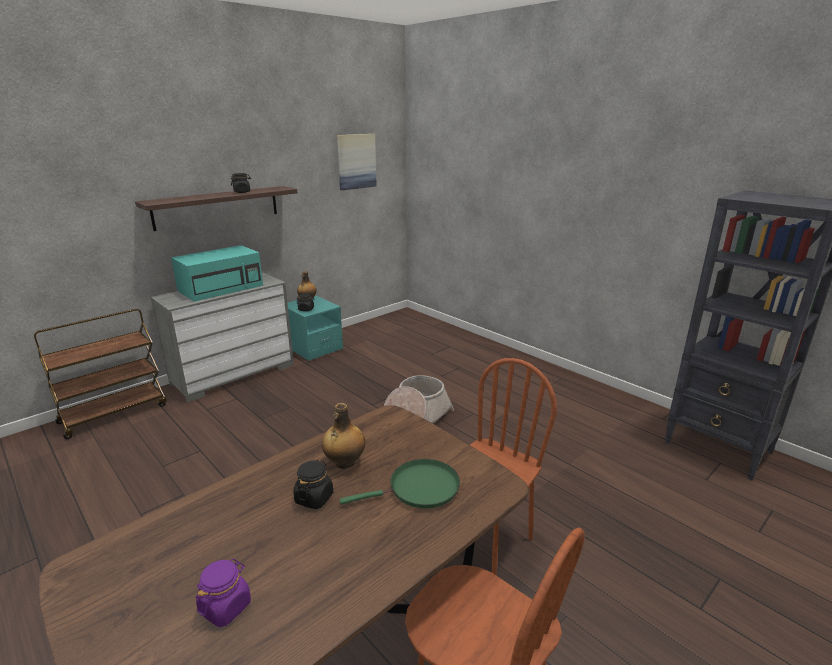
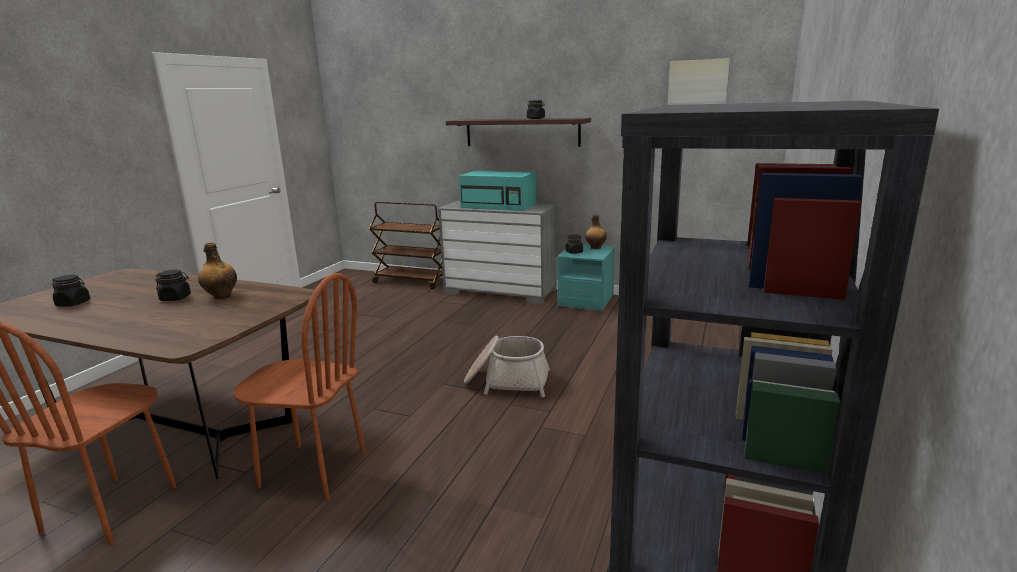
camera: 65 degrees right, 5 degrees down
(225, 607) = (73, 303): purple jar -> black jar
(419, 489) = (182, 322): green frying pan -> none

